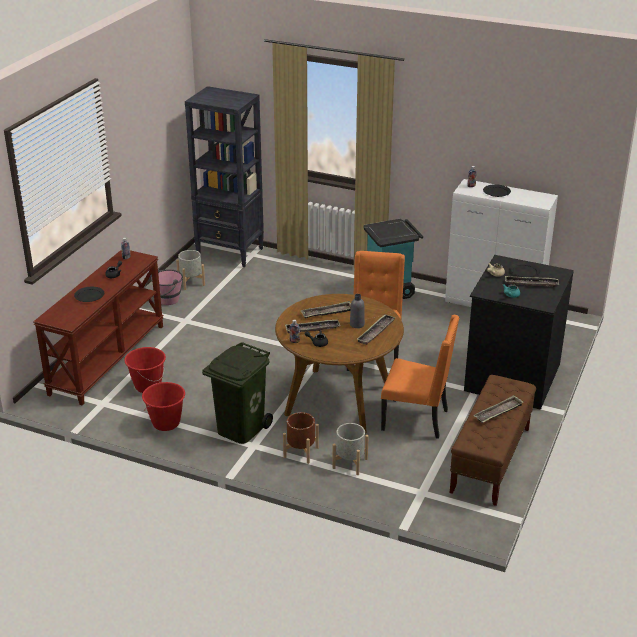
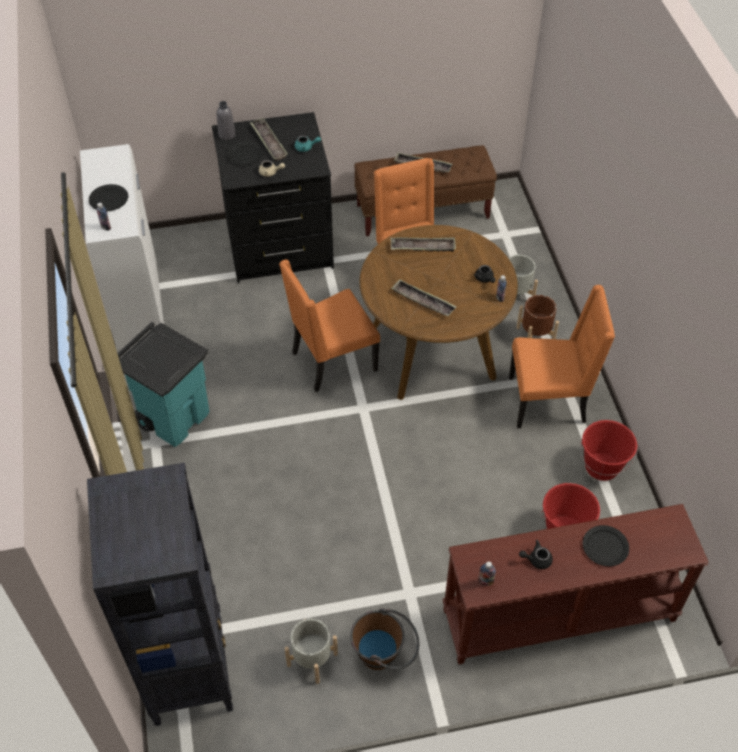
camera: 125 degrees left, 20 degrees up
(165, 301) = (385, 654): pink bucket -> brown bucket
(240, 428) = (549, 400): green trash can -> orange chair
(312, 329) = (464, 296): tray -> none
(357, 324) = (423, 267): grey bottle -> grey bottle (227, 135)

